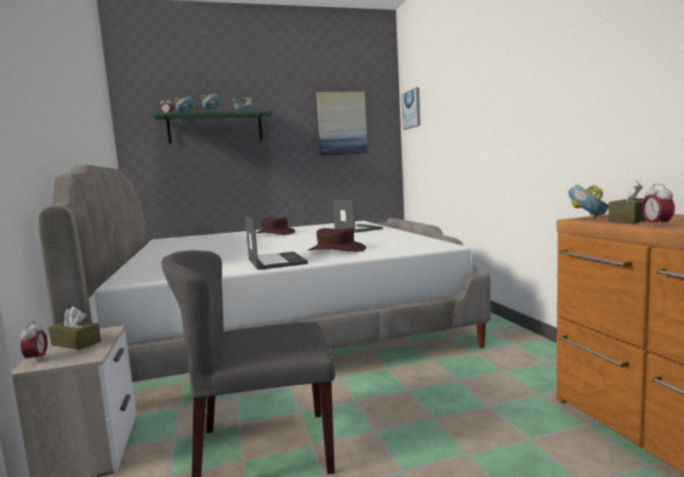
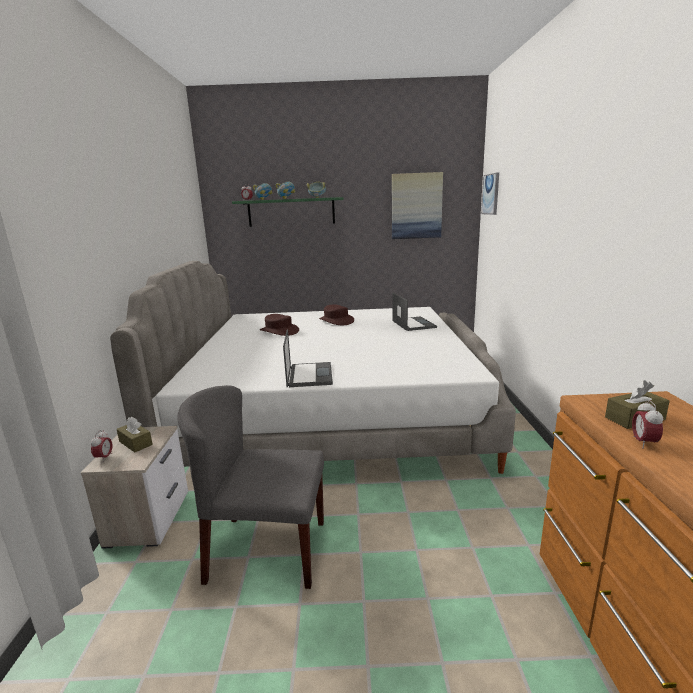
camera: 15 degrees right, 10 degrees up
(336, 250) = (370, 363): brown hat -> brown hat (279, 331)
(588, 218) = (593, 402): bowl -> none

